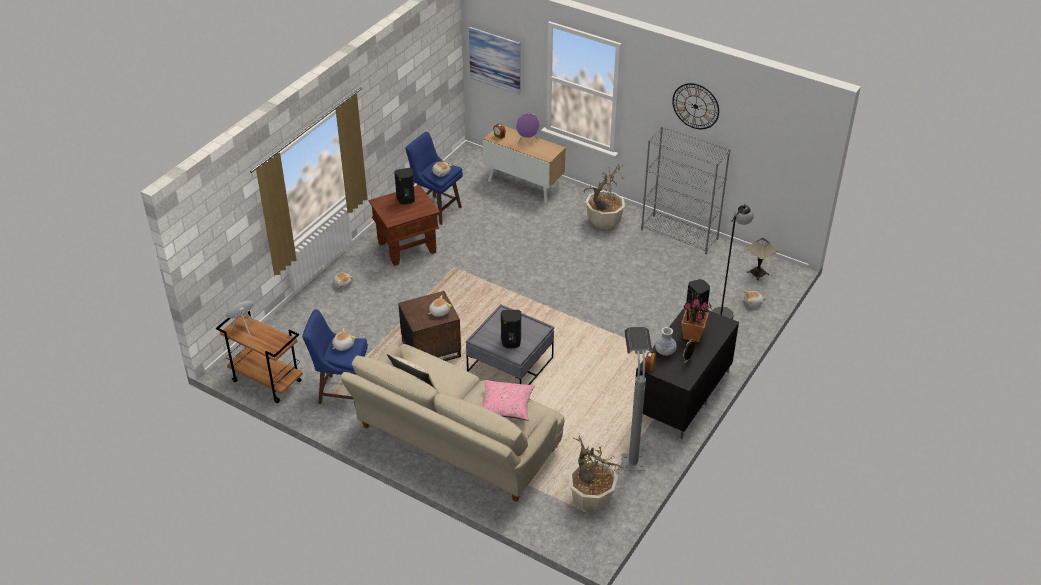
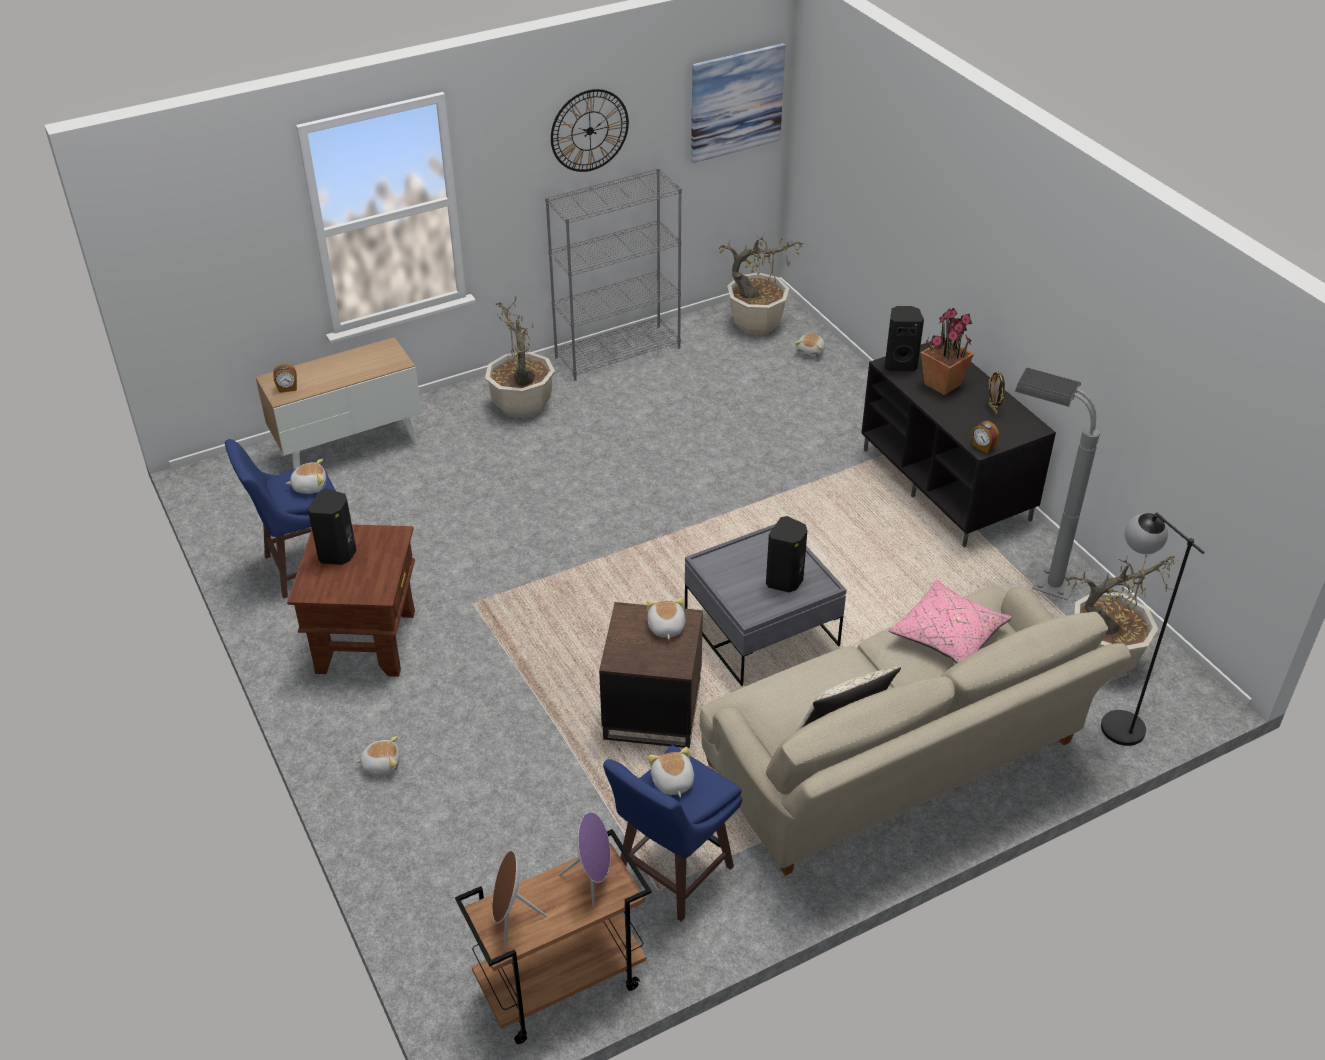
camera: 60 degrees left, 0 degrees up
(495, 60) = (200, 265): picture -> picture (736, 102)
(527, 141) = (335, 366): purple speaker -> purple speaker (592, 879)
(665, 351) = (960, 421): vase -> none
(725, 310) = (807, 379): black floor lamp -> black floor lamp (1111, 718)
(758, 273) = (756, 324): table lamp -> potted plant

